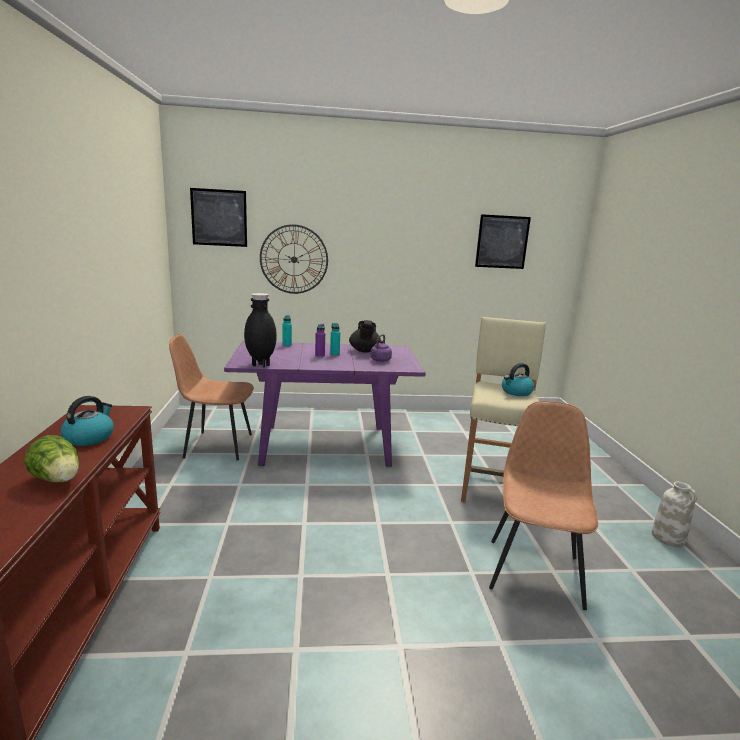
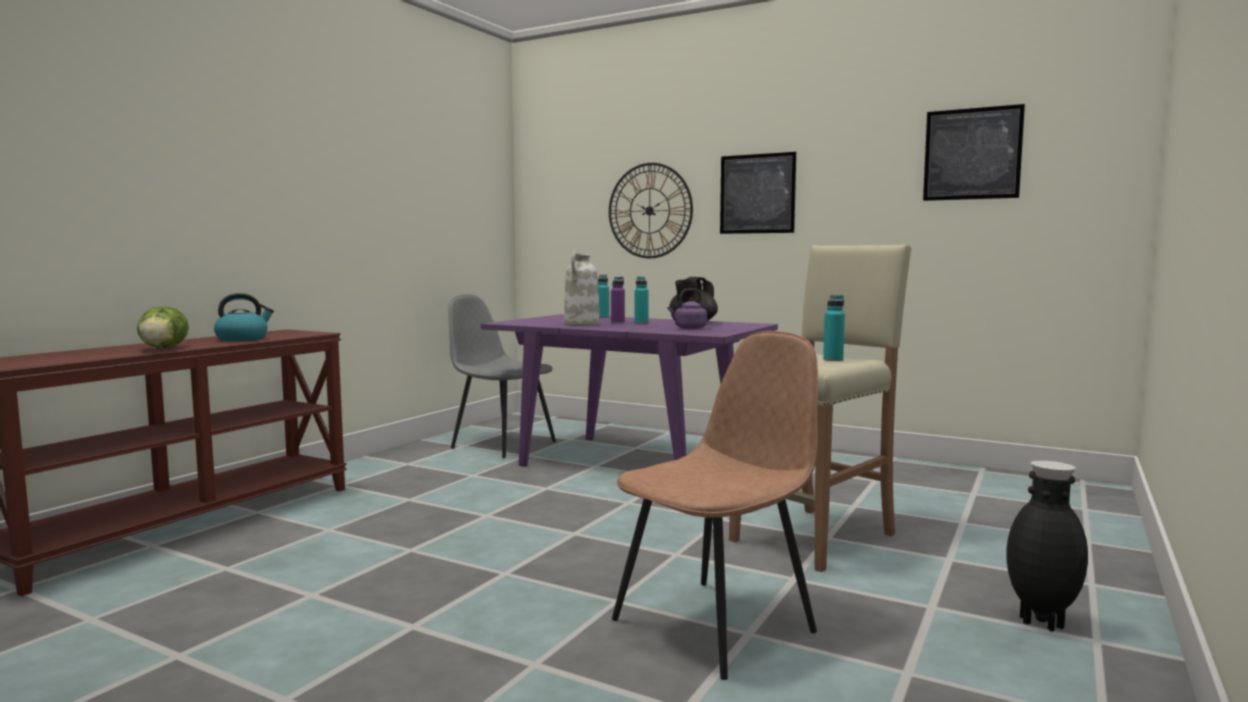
camera: 35 degrees right, 10 degrees down
(216, 445) = (502, 444): brown chair -> grey chair
(219, 217) = (565, 164): picture -> picture (757, 194)
(261, 365) = (526, 324): black vase -> black vase (1042, 621)
(516, 392) = (833, 360): kettle -> turquoise bottle
(669, 538) = (1081, 665): white vase -> white vase (582, 324)

